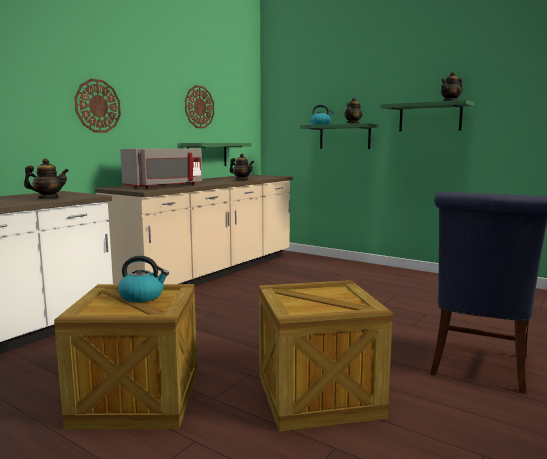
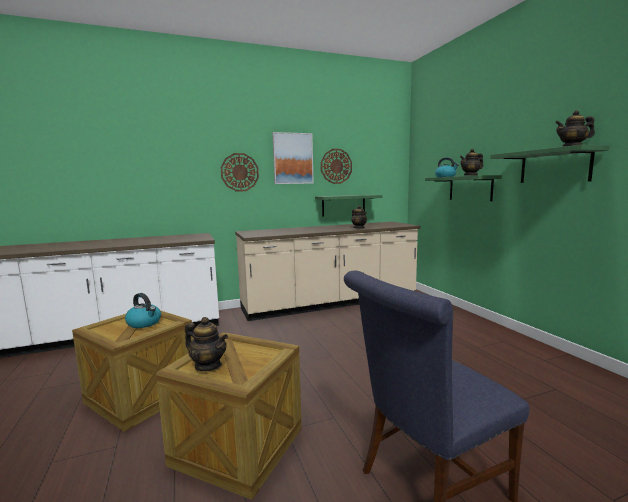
camera: 35 degrees right, 0 degrees up
(48, 198) = (174, 240): teapot -> teapot (208, 366)
(156, 93) = (292, 158): none -> picture
(165, 186) = (278, 232): grey microwave -> none

